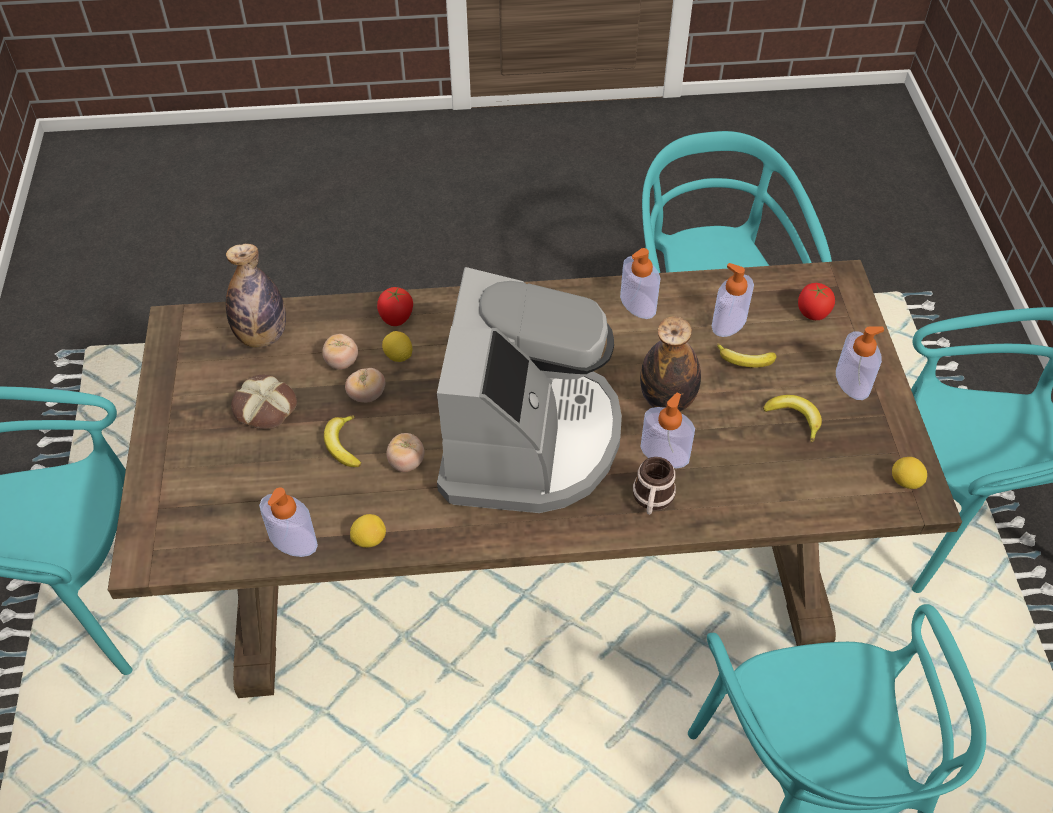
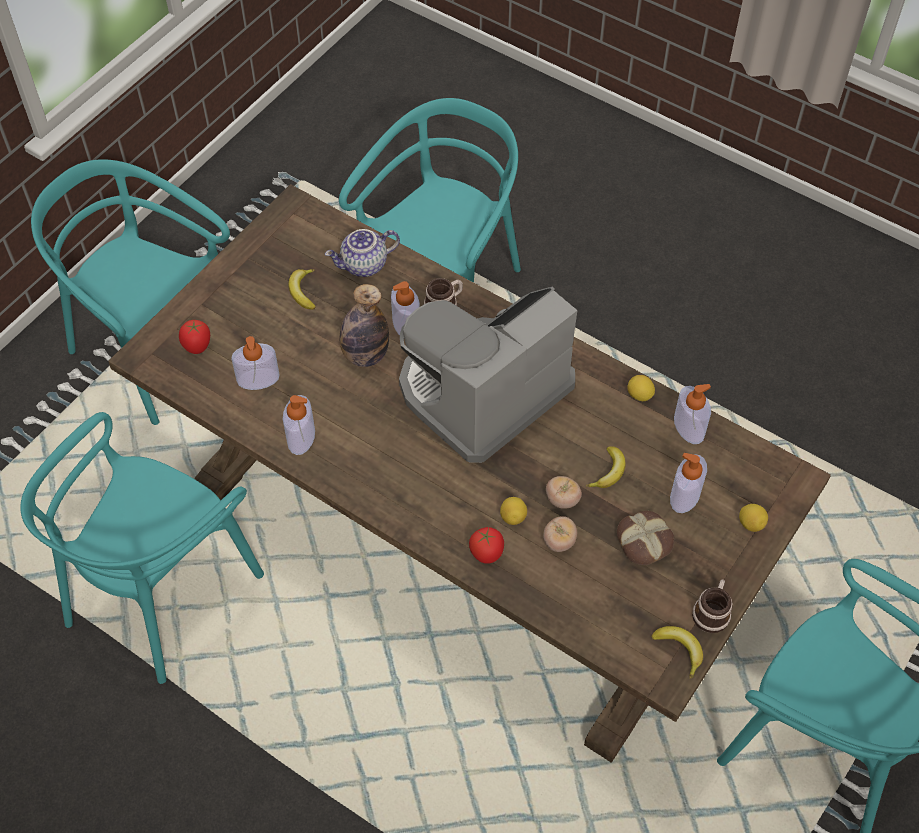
camera: 140 degrees left, 5 degrees up
(164, 391) = (712, 611): none -> mug
(262, 336) = (603, 611): bottle -> none
(406, 462) = (575, 430): tomato -> none
(745, 361) = (284, 345): banana -> banana (680, 650)
(774, 484) = (364, 266): none -> teapot
(852, 382) = (238, 288): soap dispenser -> soap dispenser (685, 495)
(905, 482) = (291, 219): lemon -> lemon (751, 524)

